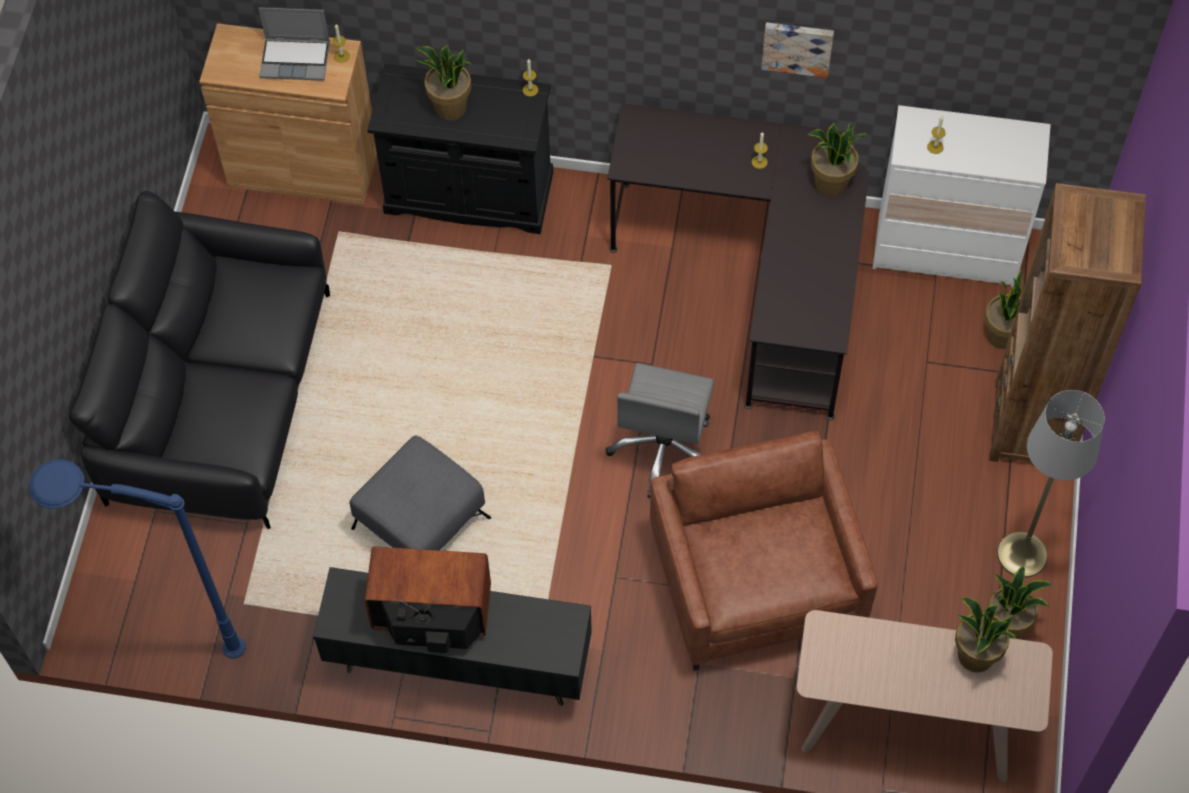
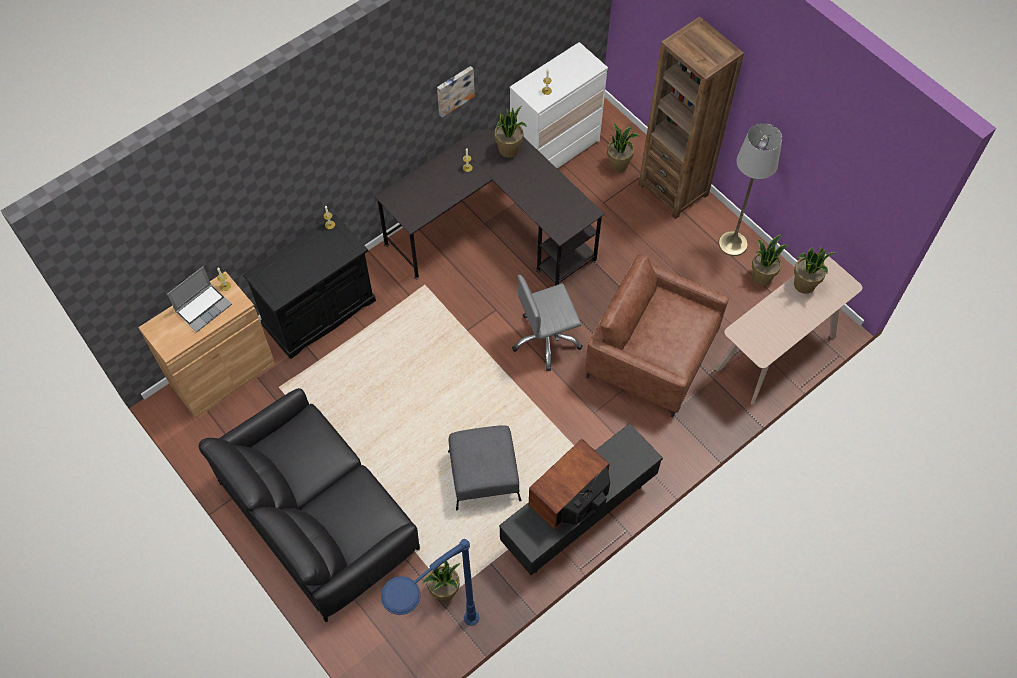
camera: 50 degrees left, 0 degrees up
(450, 108) = (302, 266): potted plant -> potted plant (444, 591)
(664, 449) = (546, 340): grey office chair -> grey office chair turned 105 degrees clockwise

